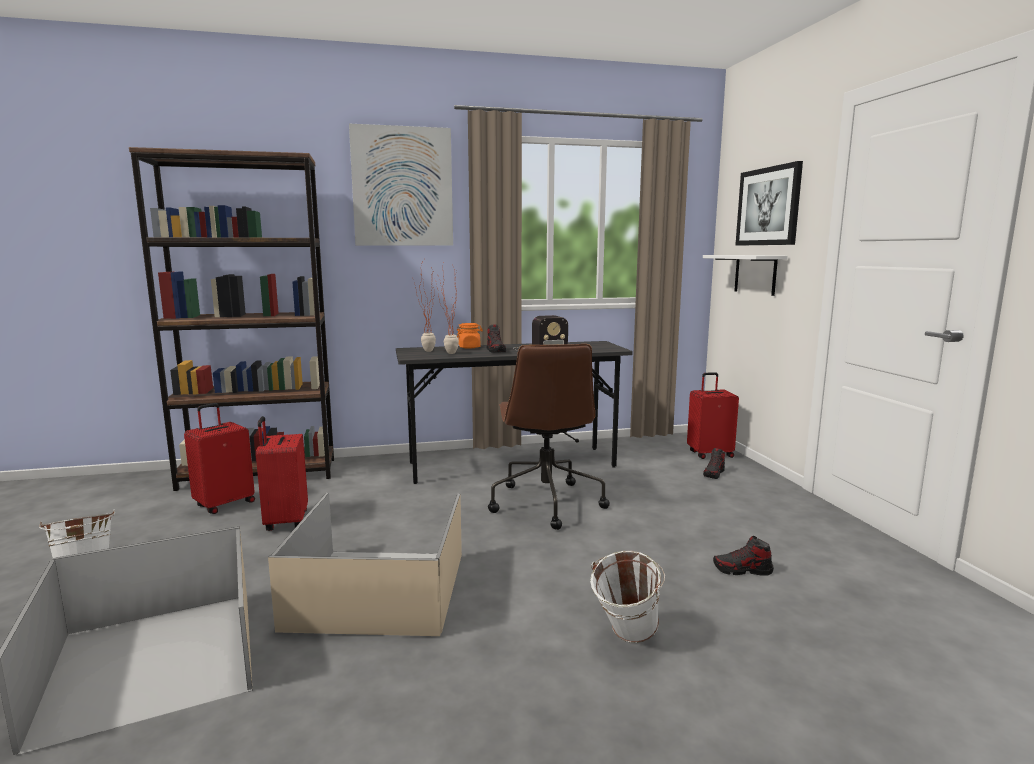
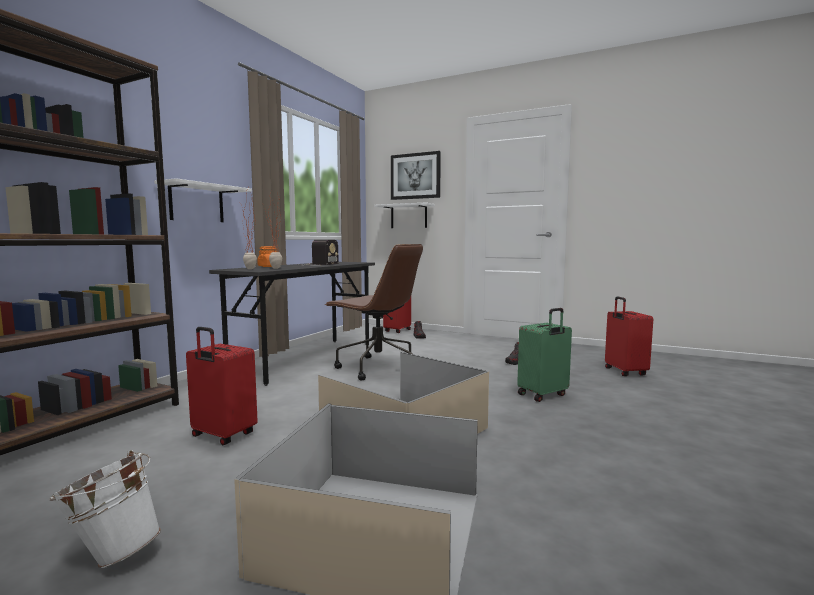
camera: 50 degrees left, 5 degrees down
(224, 504) = (111, 452): red suitcase -> red suitcase (624, 372)
(402, 187) = (193, 122): picture -> none
(404, 274) = (196, 203): none -> white shelf
(496, 350) = (298, 266): shoe -> none
(625, 639) = (543, 395): white bucket -> green suitcase

